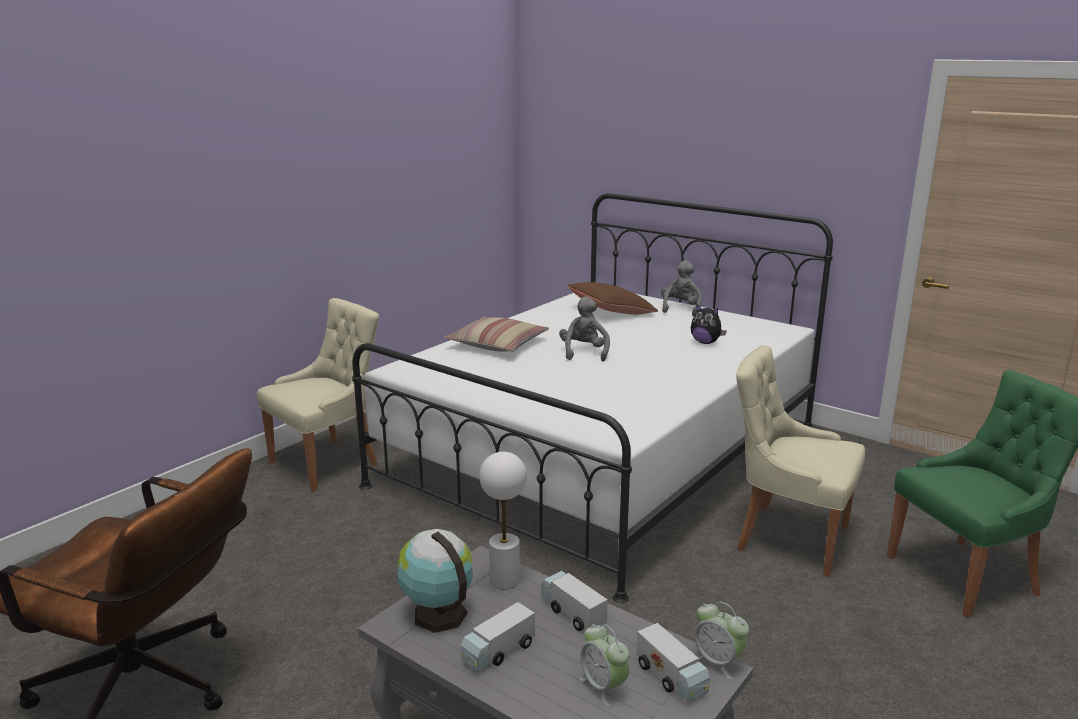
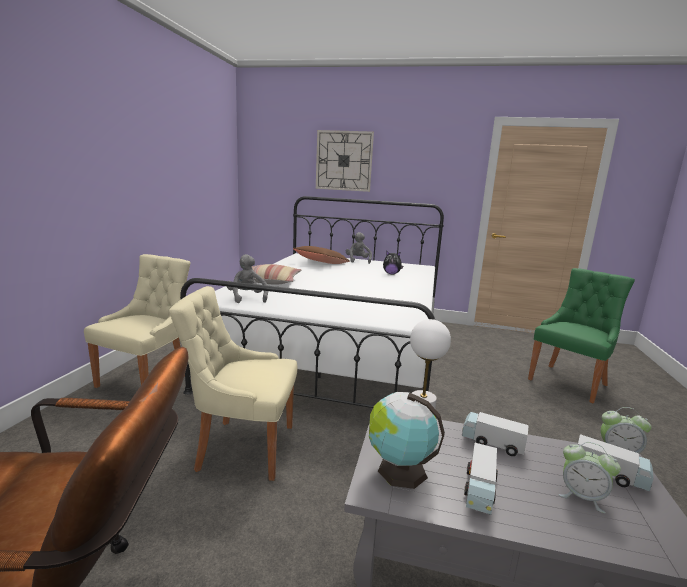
camera: 25 degrees left, 5 degrees down
(584, 353) = (330, 282): grey plush toy -> grey plush toy (247, 298)
(671, 135) = (344, 161): none -> wall clock
(788, 537) = (474, 378): beige chair -> beige chair (242, 447)

